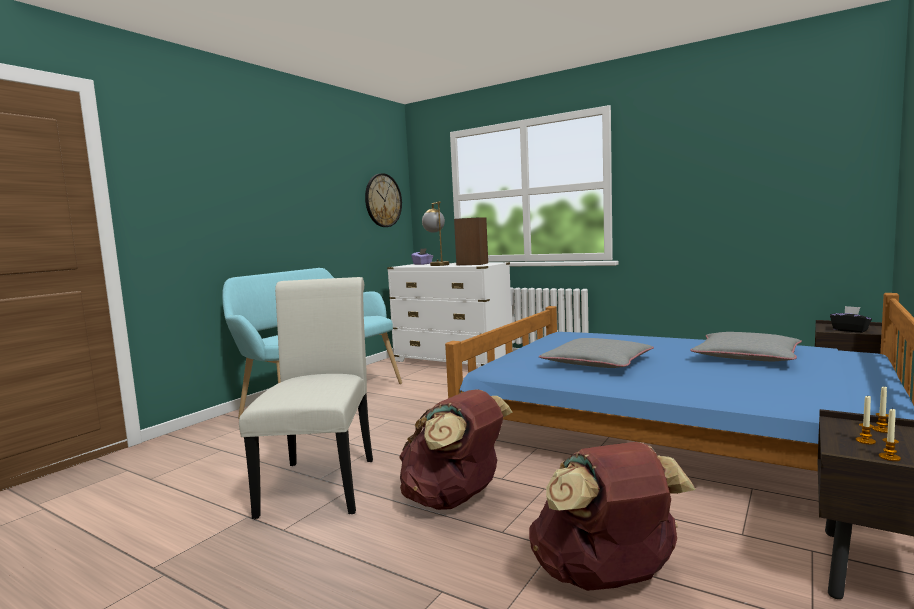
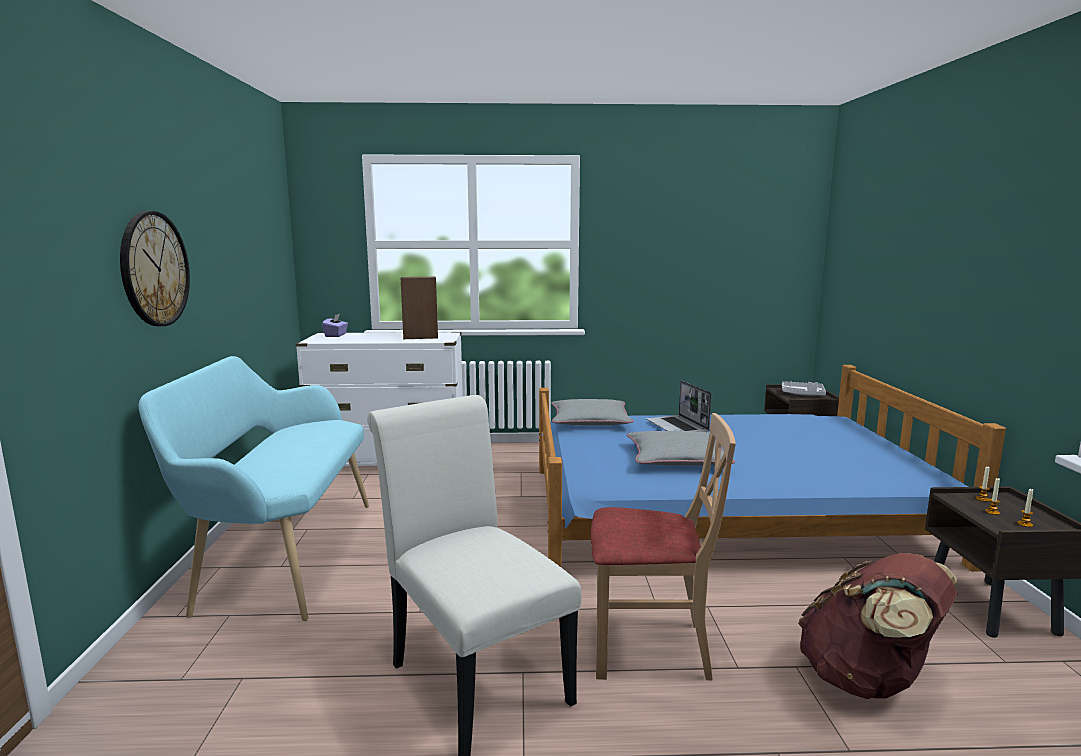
camera: 35 degrees left, 5 degrees up
(383, 200) = (272, 245): wall clock -> wall clock (154, 269)
(437, 265) = (367, 337): table lamp -> none
(454, 500) = (649, 647): brown backpack -> beige chair
(648, 344) = (678, 427): none -> laptop
(746, 356) = (776, 433): grey pillow -> grey pillow (590, 421)
(850, 330) = (803, 394): black tissue box -> grey tray

